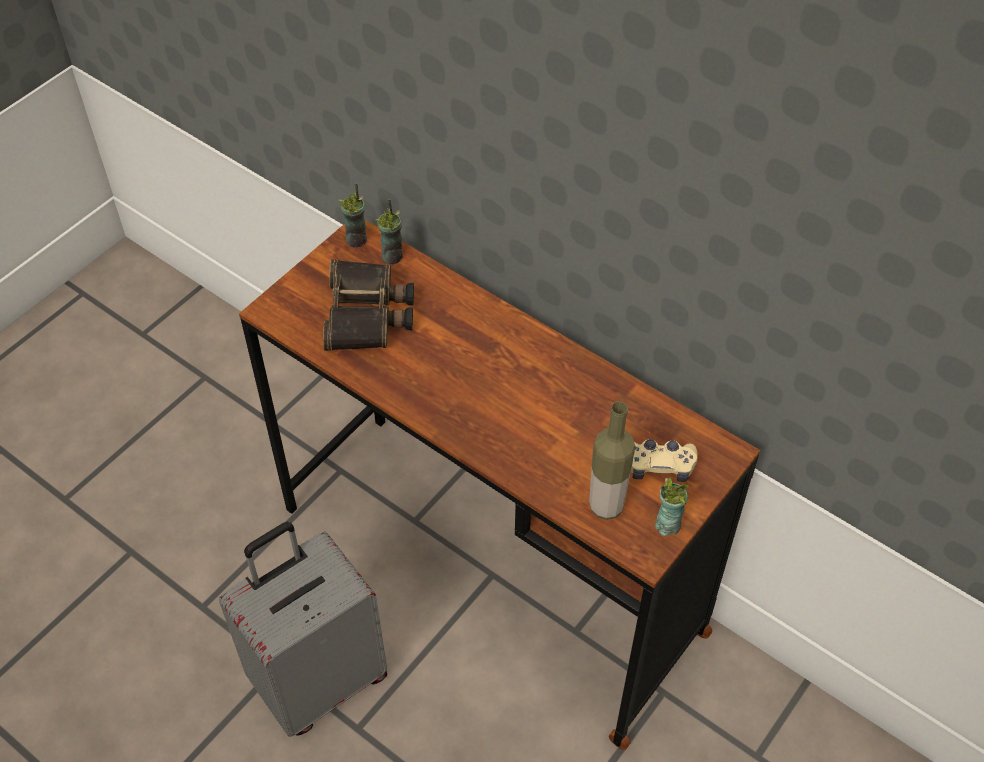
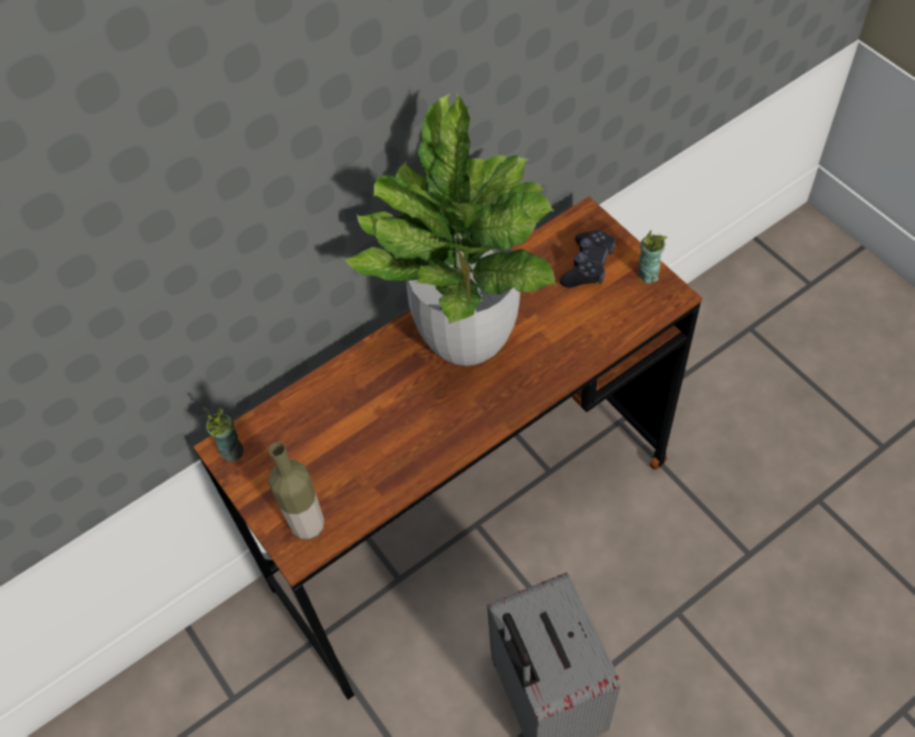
camera: 70 degrees left, 5 degrees up
(368, 314) = (339, 457): binoculars -> none
(392, 256) = (269, 422): cup -> none
(528, 380) = (467, 339): none -> potted plant
(606, 506) = (619, 312): bottle -> bottle (308, 526)
(658, 466) = (587, 266): beige game controller -> black game controller

